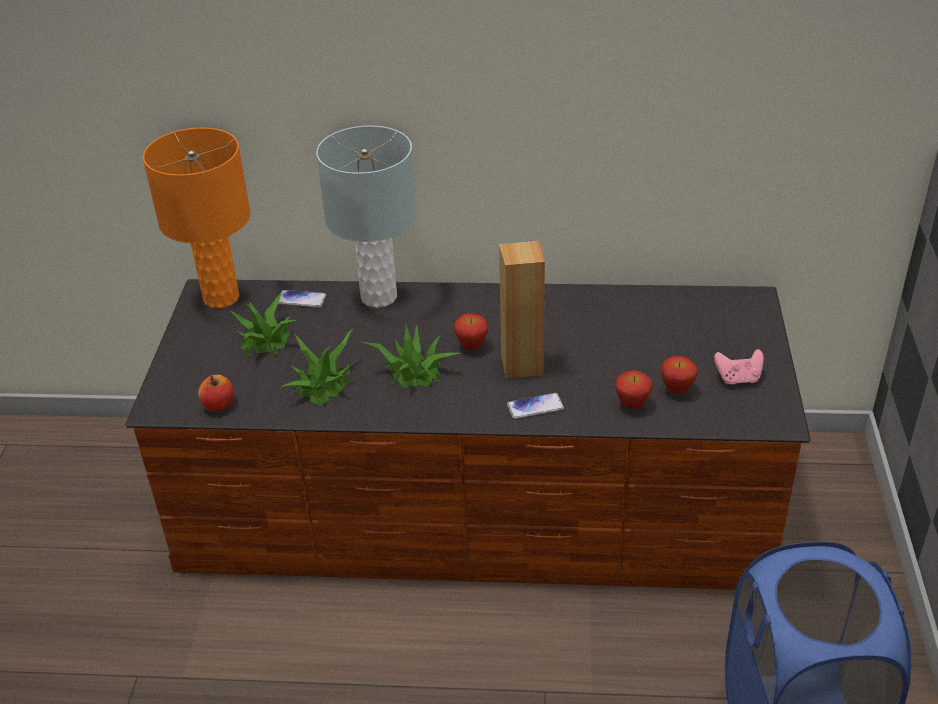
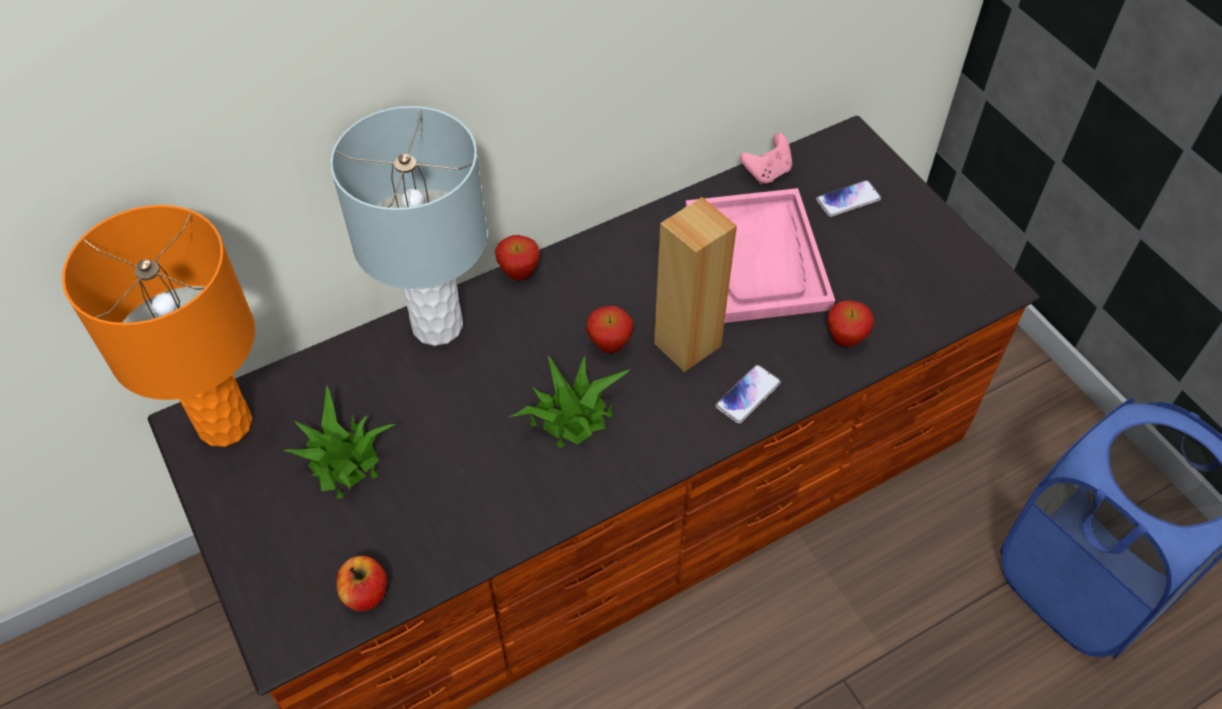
camera: 35 degrees left, 15 degrees up
(301, 300) = (339, 376): phone -> phone (848, 200)
(323, 384) = (475, 489): potted plant -> none
(615, 339) = (757, 259): none -> pink tray
(677, 390) = (872, 298): apple -> apple (519, 274)
(738, 378) = (918, 252): pink game controller -> pink game controller (767, 172)

